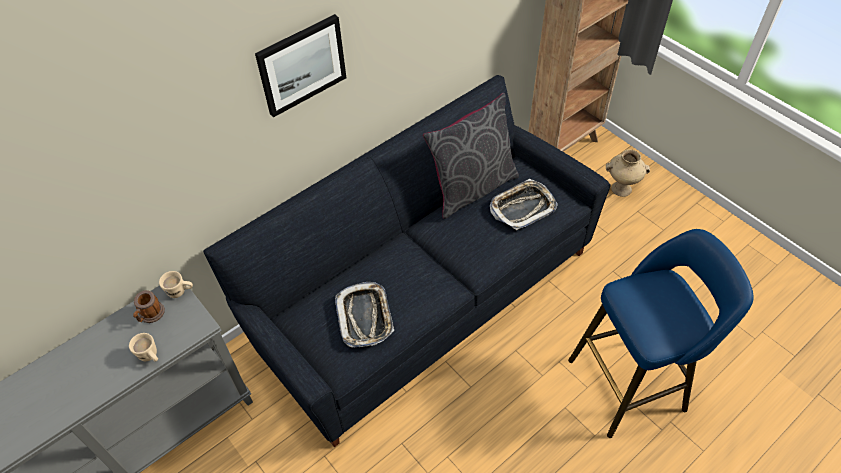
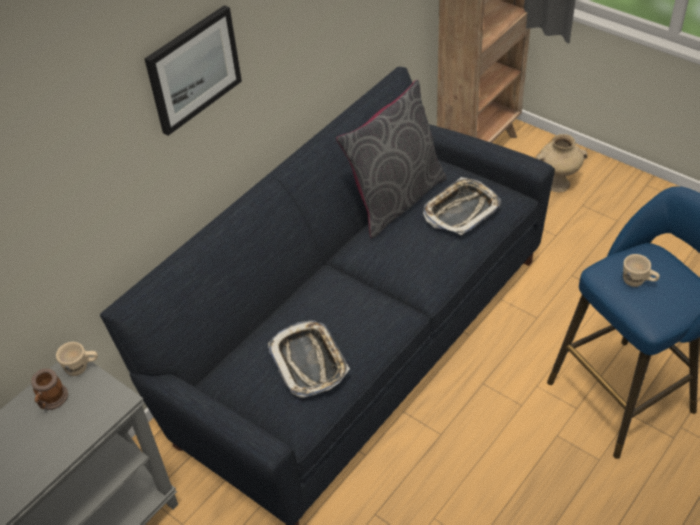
camera: 10 degrees left, 5 degrees down
(151, 357) = (66, 447): beige mug -> beige mug (638, 282)

